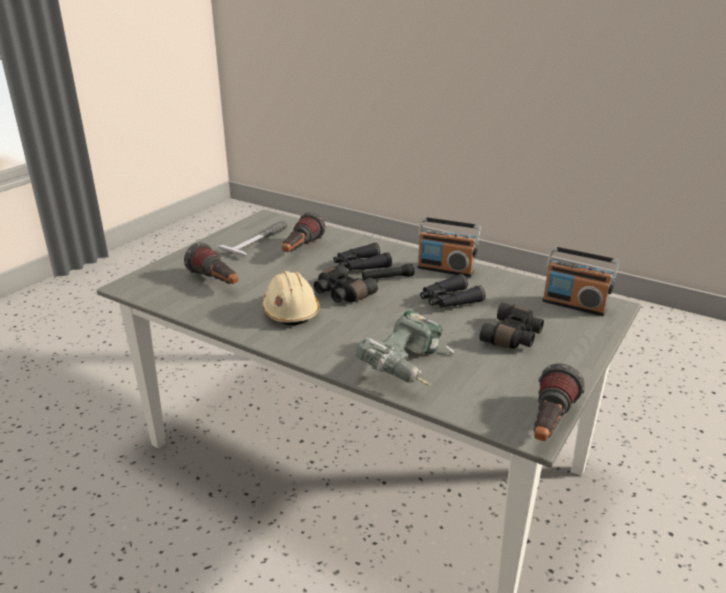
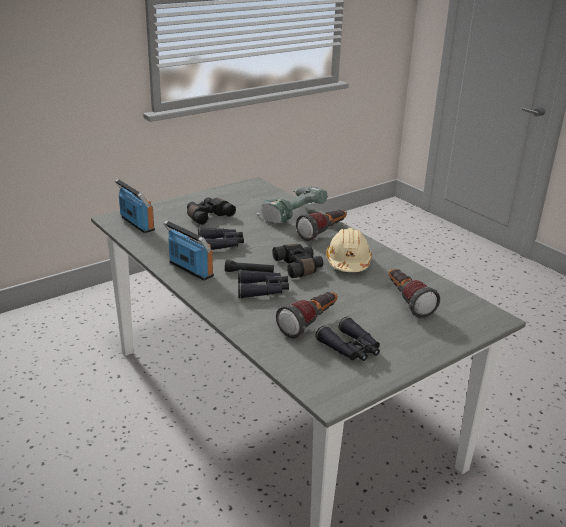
camera: 160 degrees left, 0 degrees up
(260, 241) = (350, 349): hammer -> black binoculars
(549, 425) = (244, 184): flashlight -> flashlight (323, 233)

